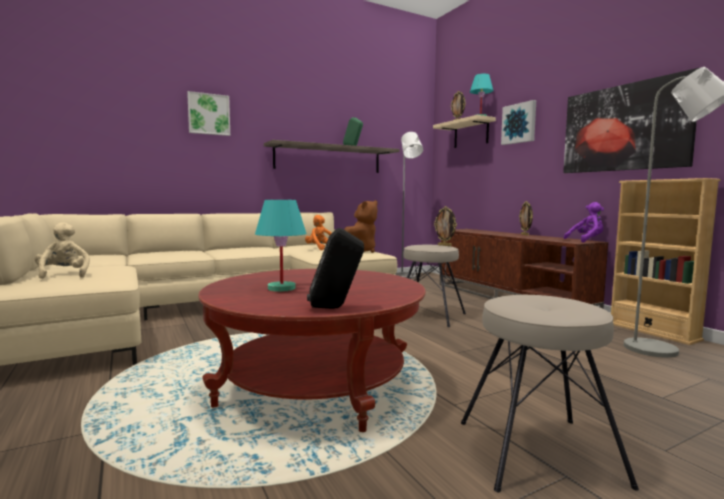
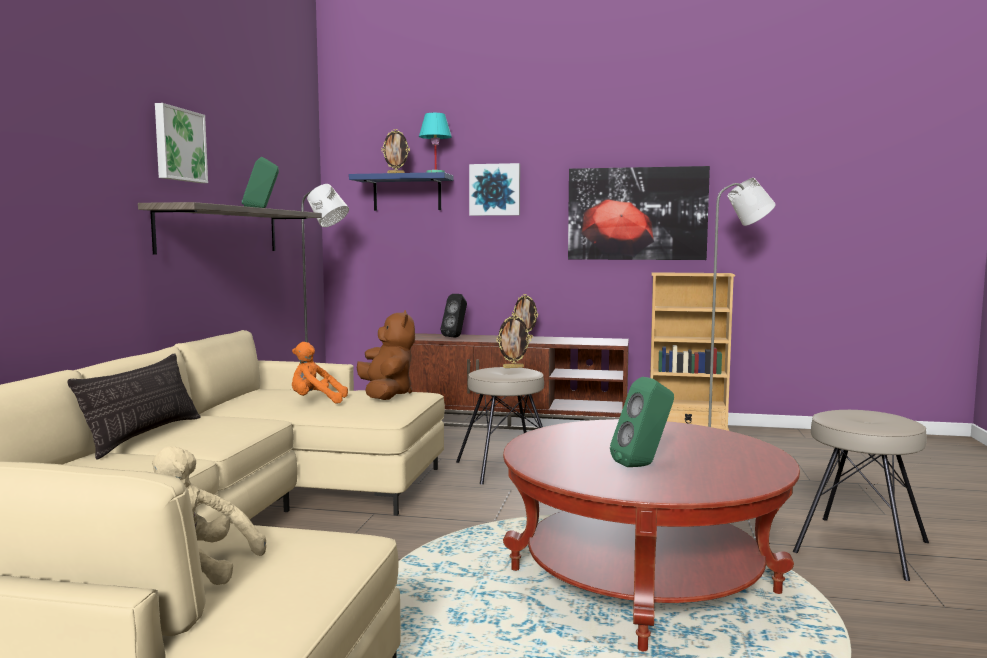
camera: 50 degrees left, 0 degrees up
(208, 114) = (50, 140): picture -> picture (178, 145)
(224, 248) = (144, 436): none -> pillow
(281, 288) = (643, 465): turquoise table lamp -> green speaker
(335, 308) = (771, 467): black speaker -> black speaker (456, 337)
(471, 134) = (407, 193): beige shelf -> blue shelf
(586, 240) = (611, 339): purple plush toy -> none

